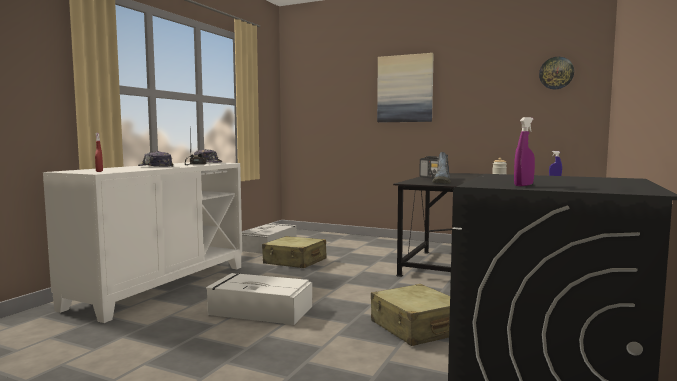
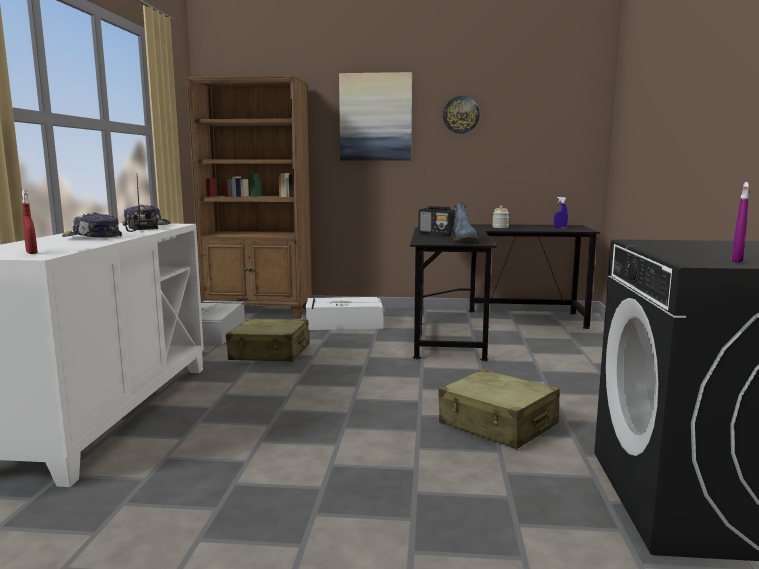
camera: 20 degrees left, 5 degrees up
(259, 310) = (288, 430): white storage box -> white storage box (343, 323)
(313, 235) = (259, 312): none -> brown bookcase
(556, 73) = (556, 105): wall clock -> wall clock (461, 115)

